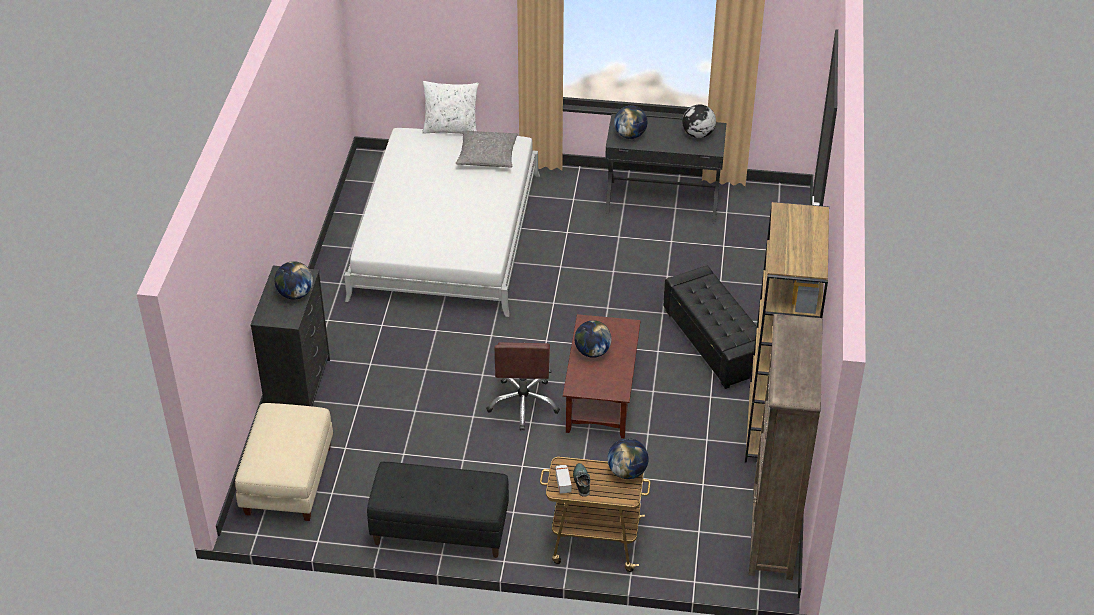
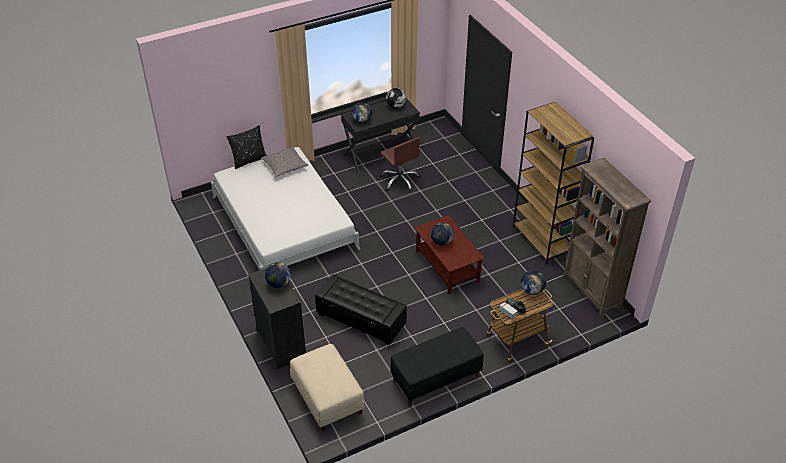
camera: 35 degrees left, 0 degrees up
(451, 129) = (249, 160): white pillow -> black pillow
(523, 403) = (413, 290): brown office chair -> brown office chair (400, 180)
(714, 342) = (475, 212): black ottoman -> black ottoman (361, 319)

